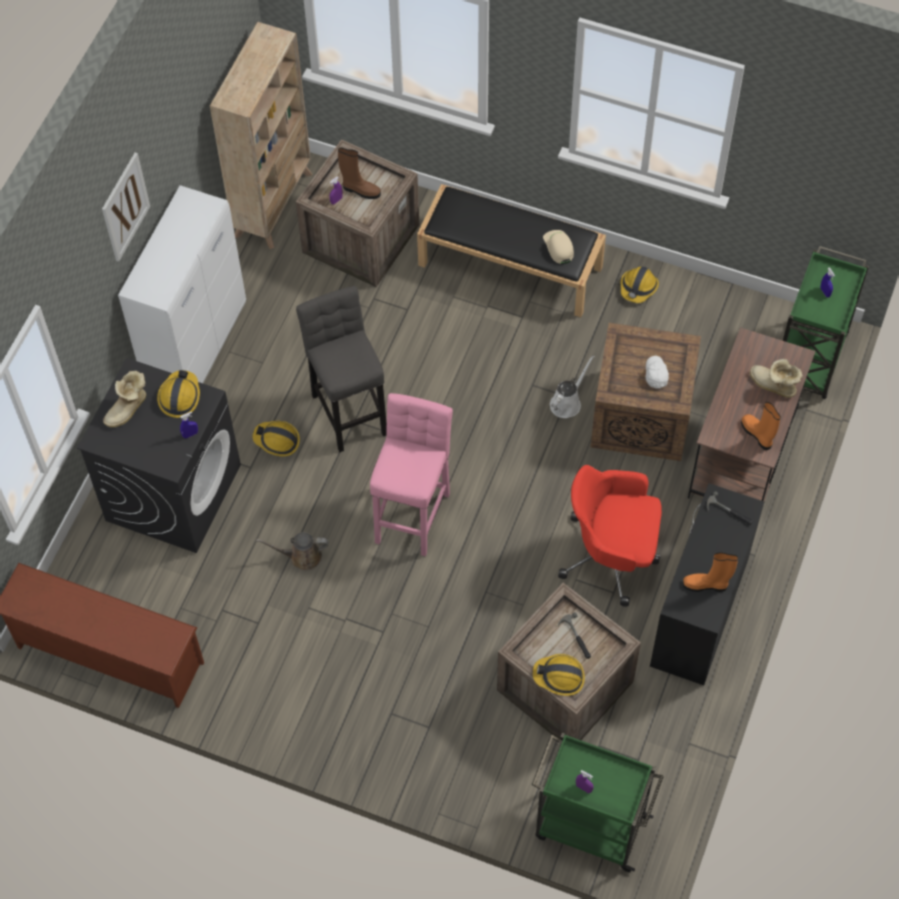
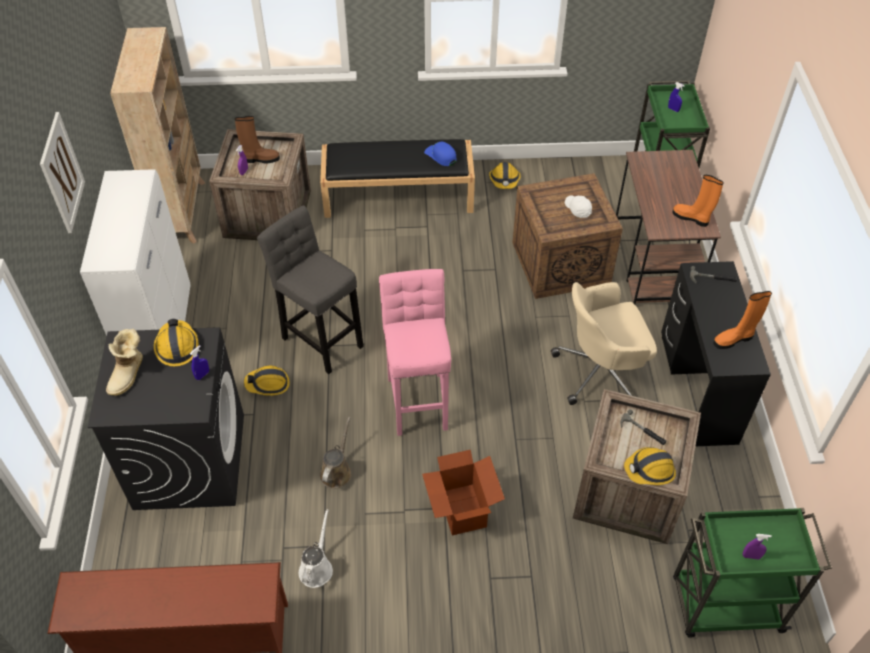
camera: 25 degrees left, 10 degrees down
(301, 556) = (337, 471): brown watering can -> brown watering can turned 135 degrees clockwise
(398, 640) = (461, 510): none -> cardboard box
(558, 247) = (441, 156): beige cap -> blue cap
(567, 402) = (498, 273): white watering can -> white watering can (317, 568)
(611, 555) = (601, 372): red office chair -> beige office chair
(773, 386) = (679, 182): boot -> none

